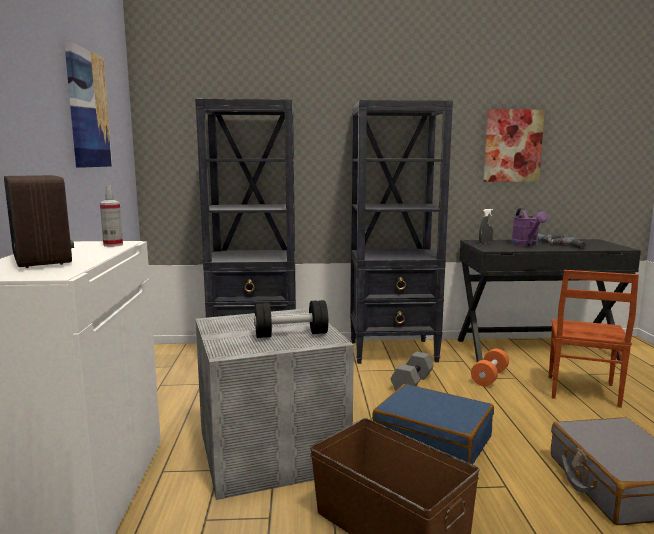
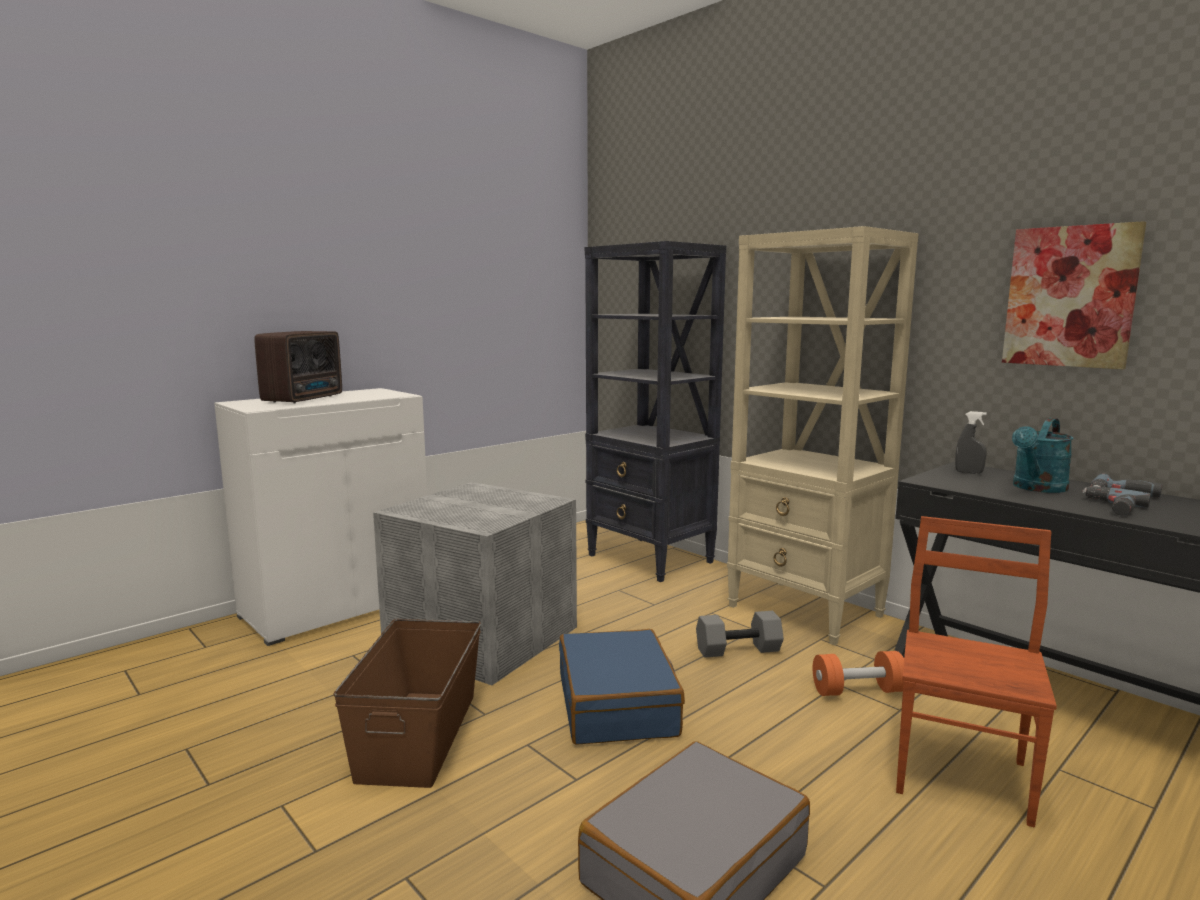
camera: 50 degrees right, 0 degrees up
(88, 109) = (481, 266): picture -> none
(113, 245) = (386, 395): spray bottle -> none
(291, 334) = (477, 513): black dumbbell -> none
(394, 351) = (806, 611): black bookcase -> beige bookcase
(527, 244) = (1037, 488): purple watering can -> turquoise watering can
(581, 391) = (964, 776): brown chair -> brown chair turned 135 degrees clockwise

